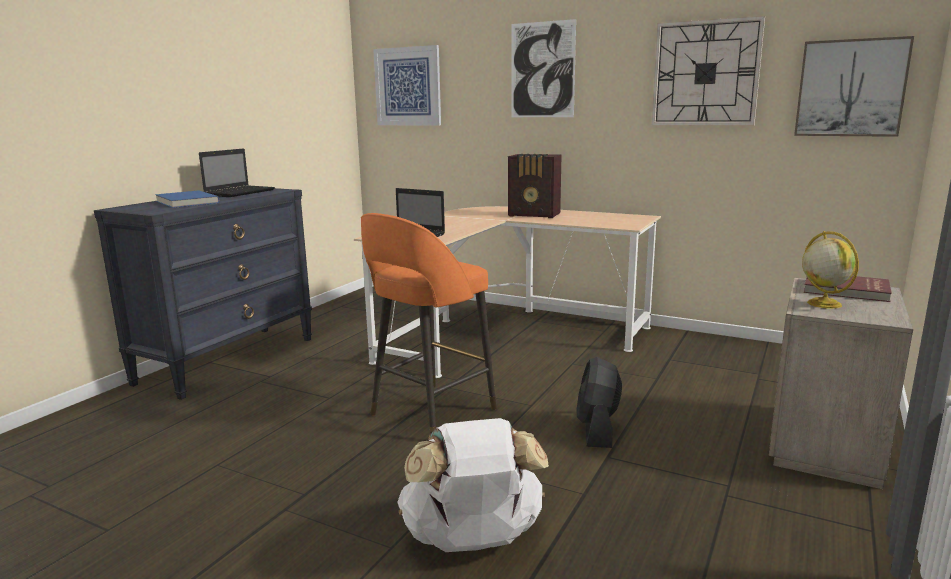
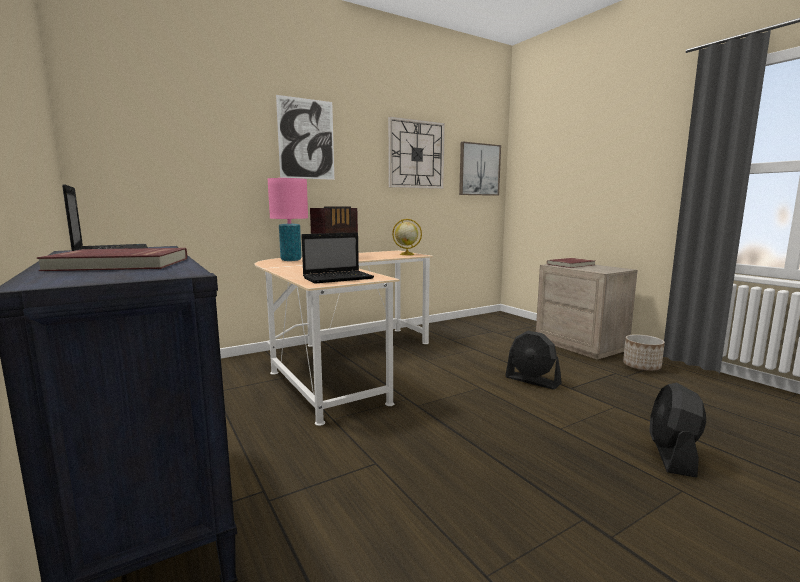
camera: 60 degrees left, 5 degrees down
(186, 202) = (119, 264): blue book -> red book
(408, 86) = (151, 138): picture -> none
(430, 413) = (460, 423): orange stool -> none
(473, 541) = (672, 455): white backpack -> black fan
(492, 210) = (291, 260): none -> pink table lamp
(806, 508) = (641, 366): none -> planter
(823, 303) = (592, 269): globe -> globe (406, 254)

